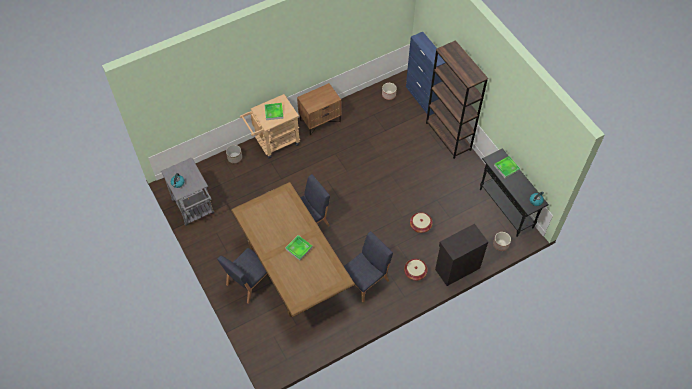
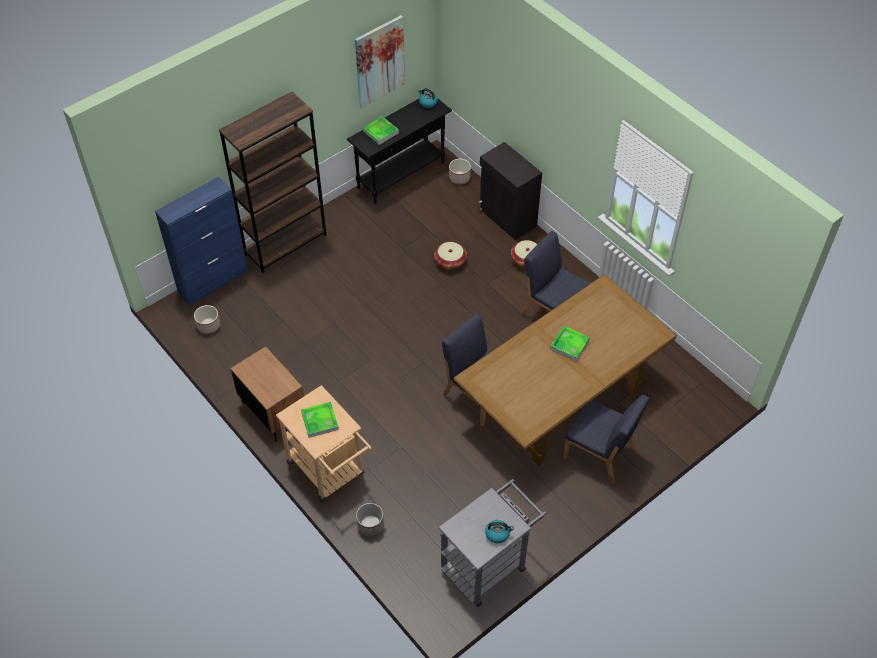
camera: 100 degrees left, 5 degrees down
(532, 141) = (379, 61): none -> picture

